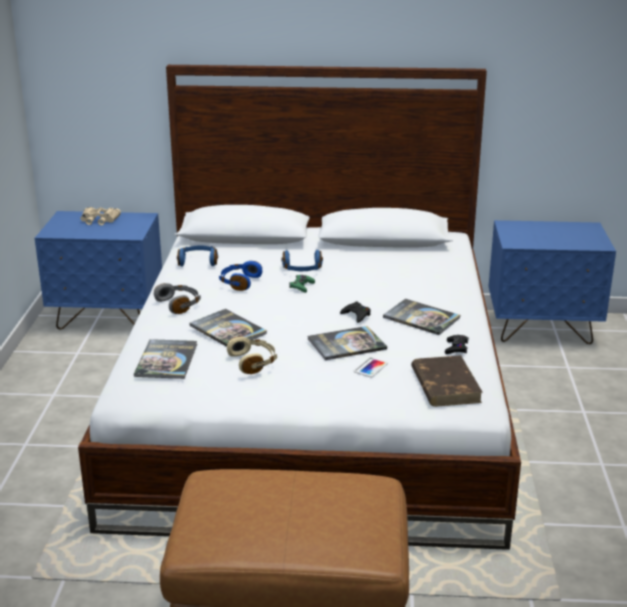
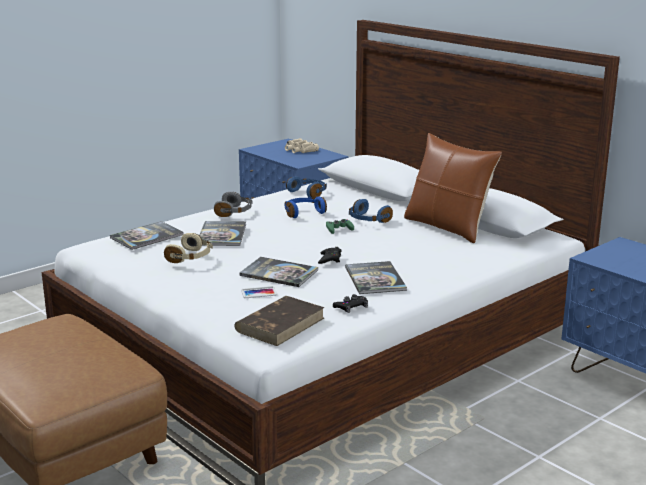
camera: 45 degrees right, 5 degrees down
(370, 254) = (447, 227): none -> brown pillow

